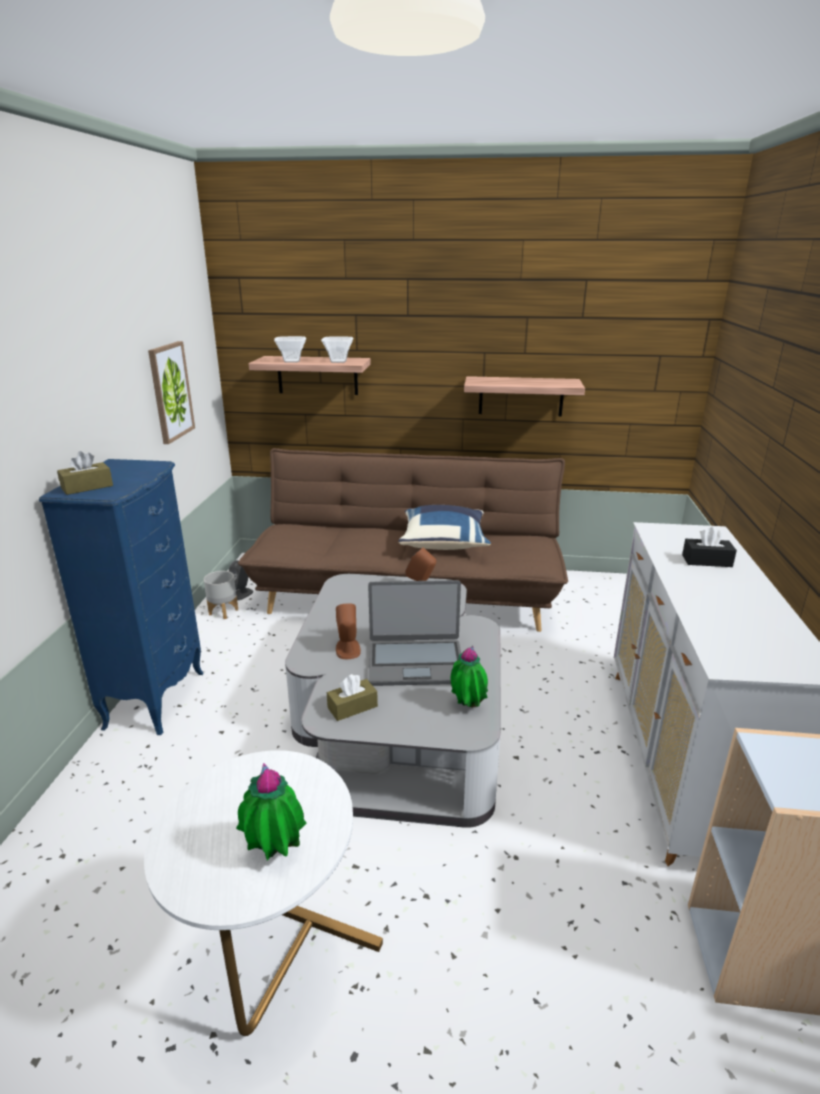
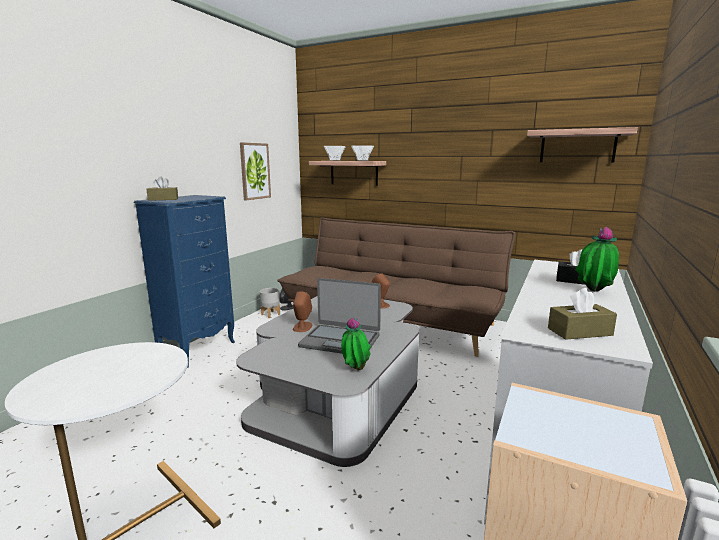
camera: 20 degrees right, 10 degrees down
(275, 855) = (96, 391): potted plant -> potted plant (593, 292)
(352, 707) = (276, 356): brown tissue box -> brown tissue box (579, 332)
(444, 543) = (414, 283): blue pillow -> none
(521, 396) = (487, 187): shelf -> shelf (577, 146)

